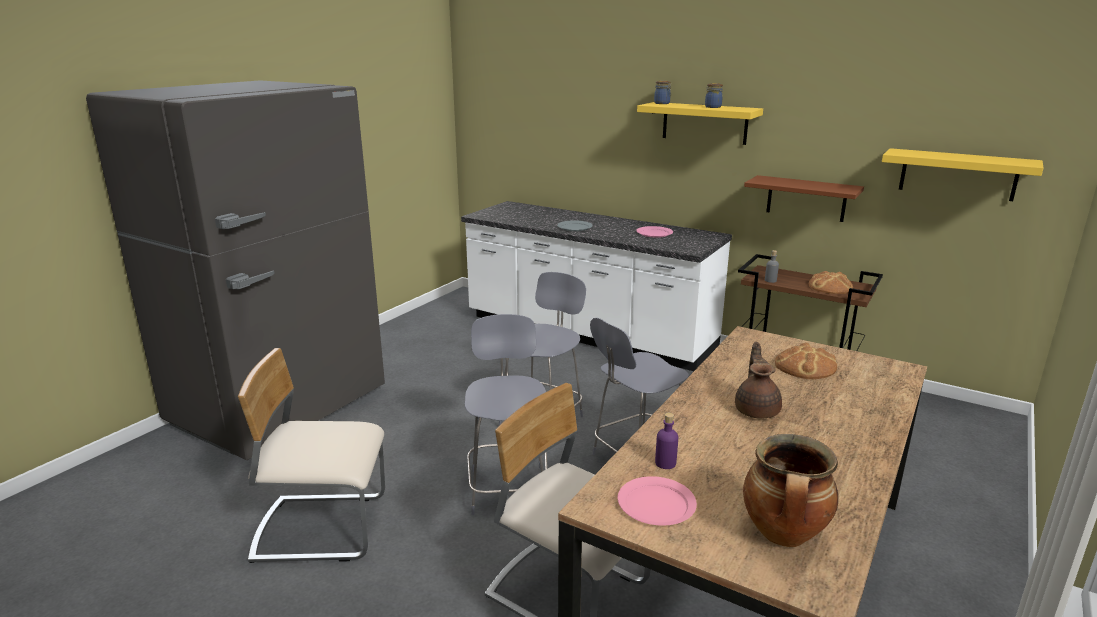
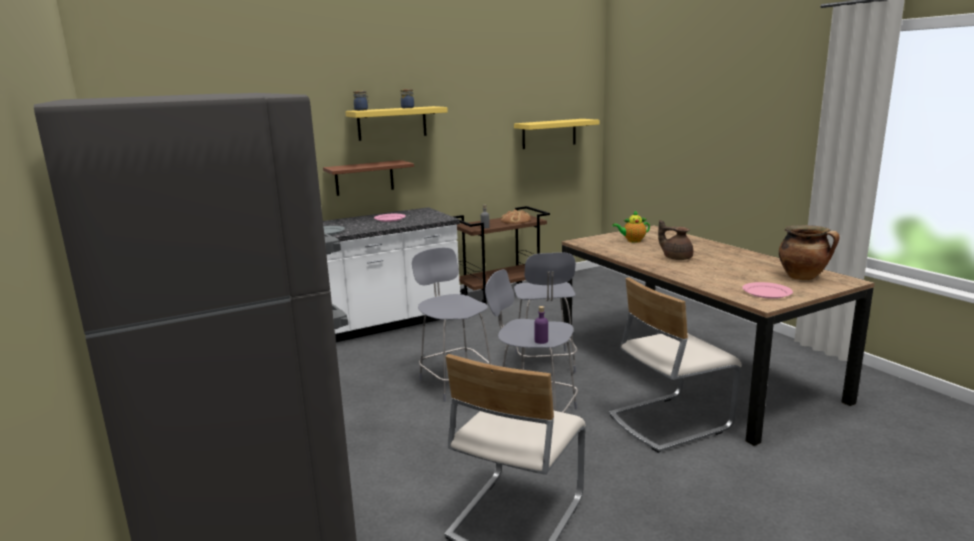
camera: 60 degrees left, 5 degrees down
(665, 463) = (724, 283): purple bottle -> purple bottle (541, 341)
(805, 366) = (632, 241): bread -> teapot
(806, 198) = (472, 167): brown shelf -> brown shelf (364, 178)

